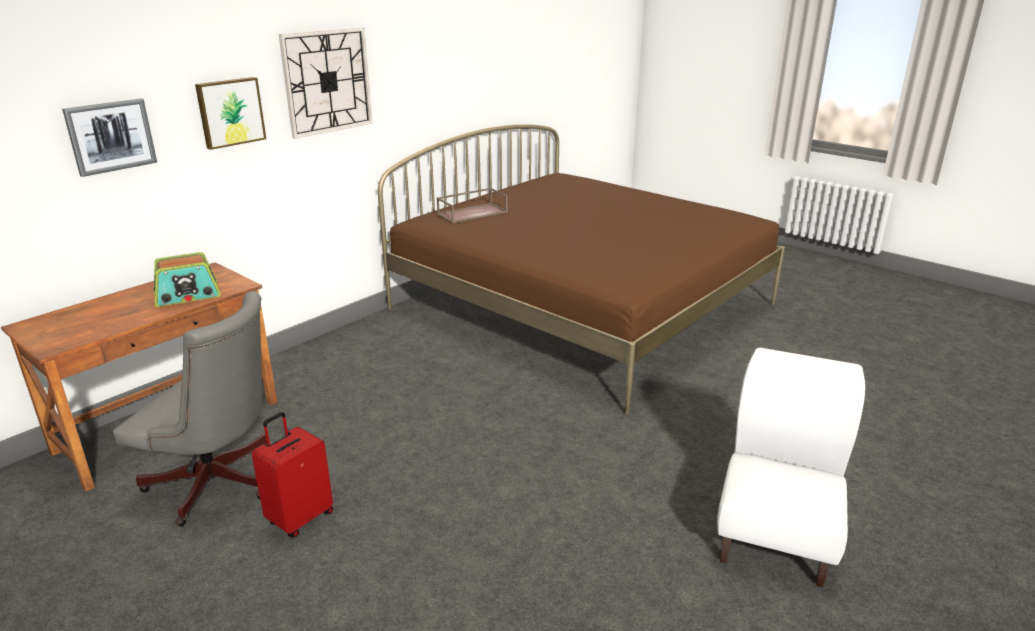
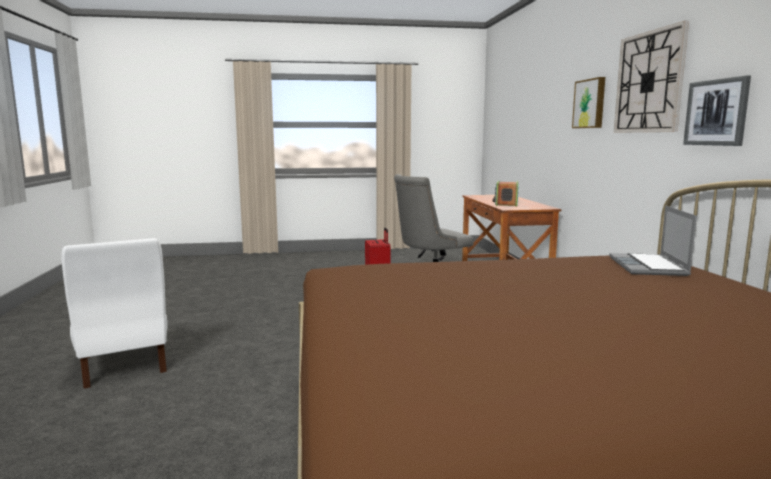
camera: 130 degrees right, 15 degrees down
(111, 136) = (549, 111): picture -> picture (716, 112)
(472, 213) = (649, 267): brown tray -> laptop

